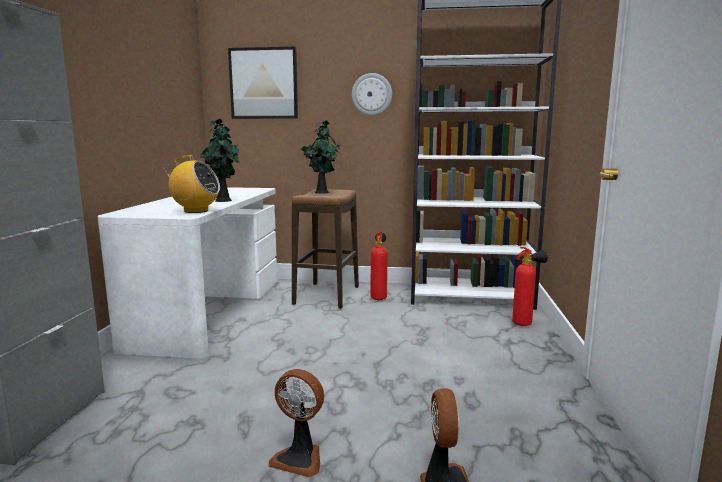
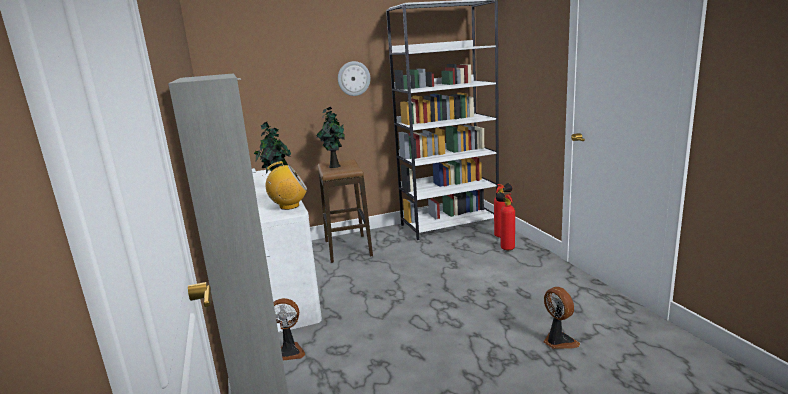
camera: 25 degrees left, 5 degrees up
(263, 83) = (258, 76): picture -> none
(300, 458) = (471, 358): fan -> fan (289, 351)
(379, 297) = (388, 240): fire extinguisher -> fire extinguisher (505, 247)

